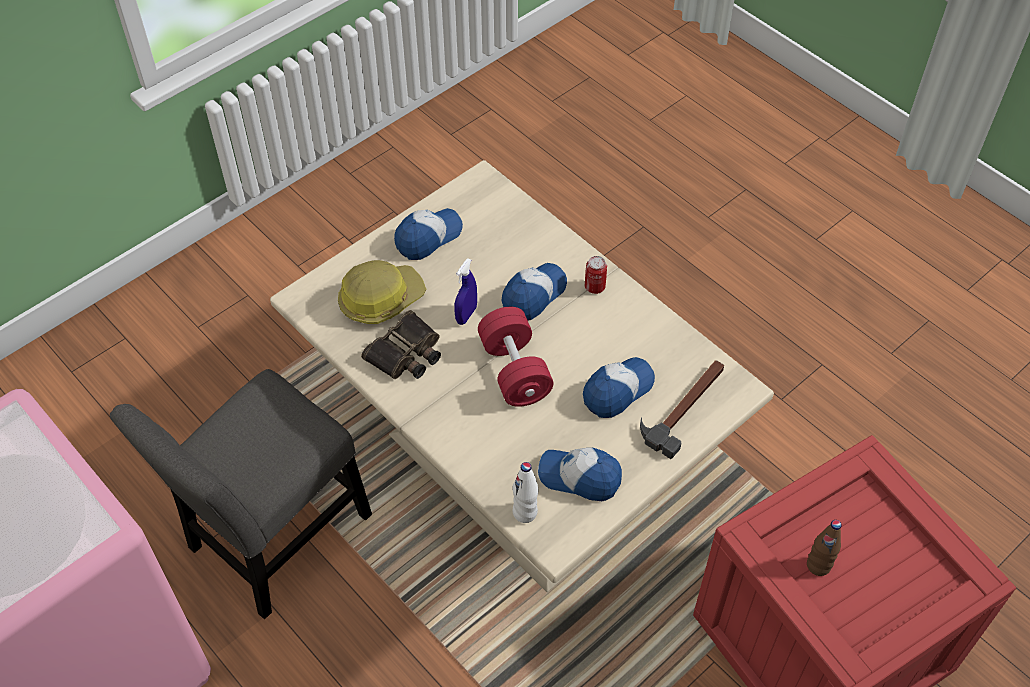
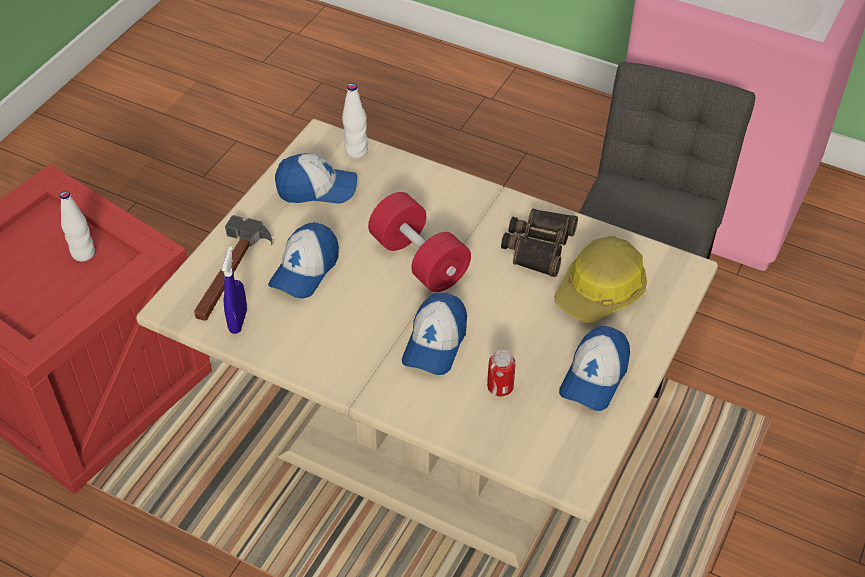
camera: 160 degrees right, 5 degrees down
(466, 315) = (499, 301): blue spray bottle -> blue spray bottle (238, 321)
(594, 287) = (368, 373): can -> can (500, 387)
(818, 565) = (83, 254): brown bottle -> white bottle

